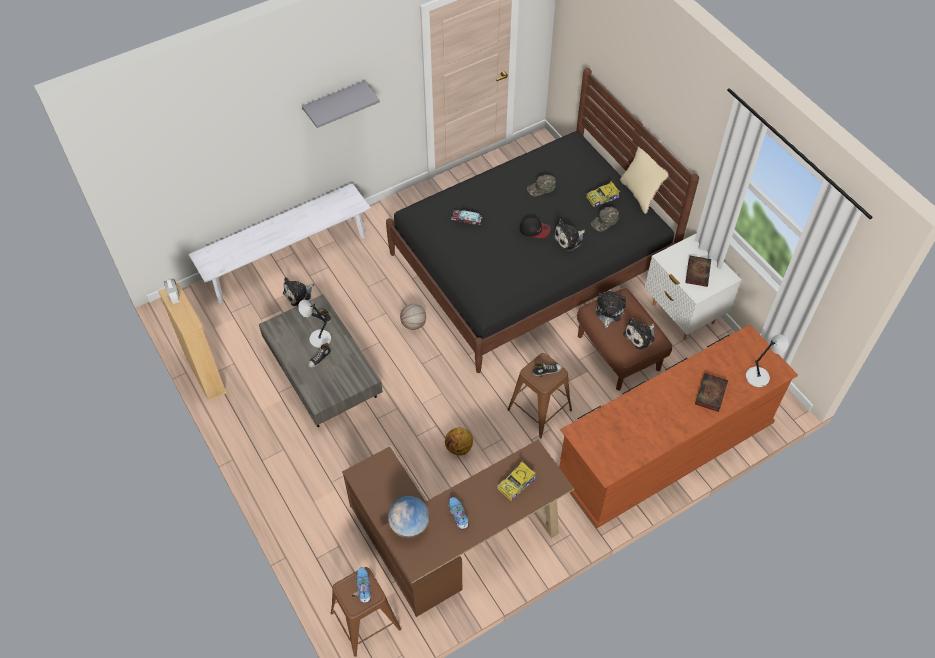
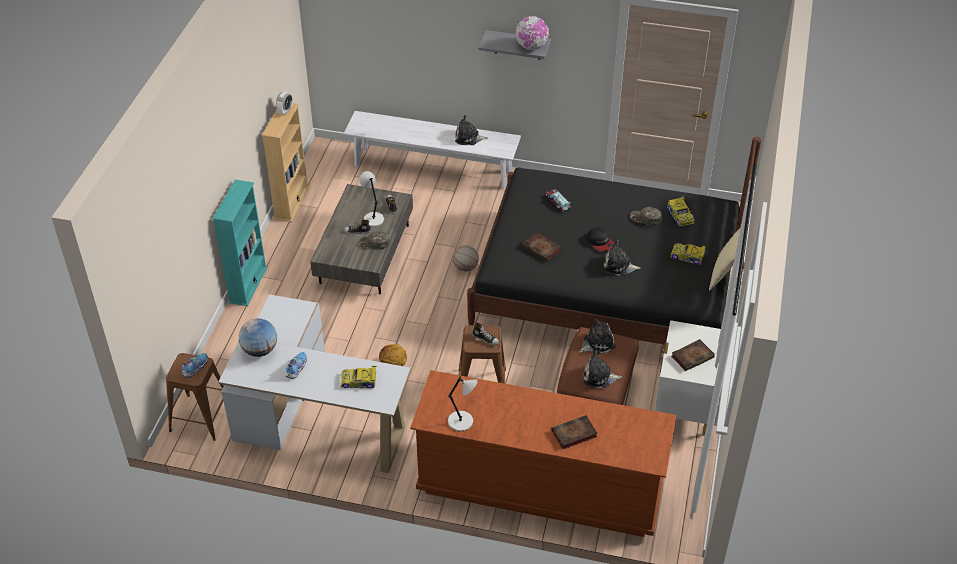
camera: 45 degrees right, 10 degrees down
(259, 476) = (248, 284): none -> turquoise bookcase
(298, 294) = (412, 195): plush toy -> plush toy (468, 138)
(359, 97) = (531, 47): none -> globe
(451, 541) = (312, 417): brown desk -> white desk
(502, 266) = (542, 248): none -> book
(559, 168) = (680, 215): none -> toy car
(605, 221) = (665, 273): green cap -> green cap (374, 243)
(758, 376) = (630, 452): grey table lamp -> grey table lamp (462, 422)

